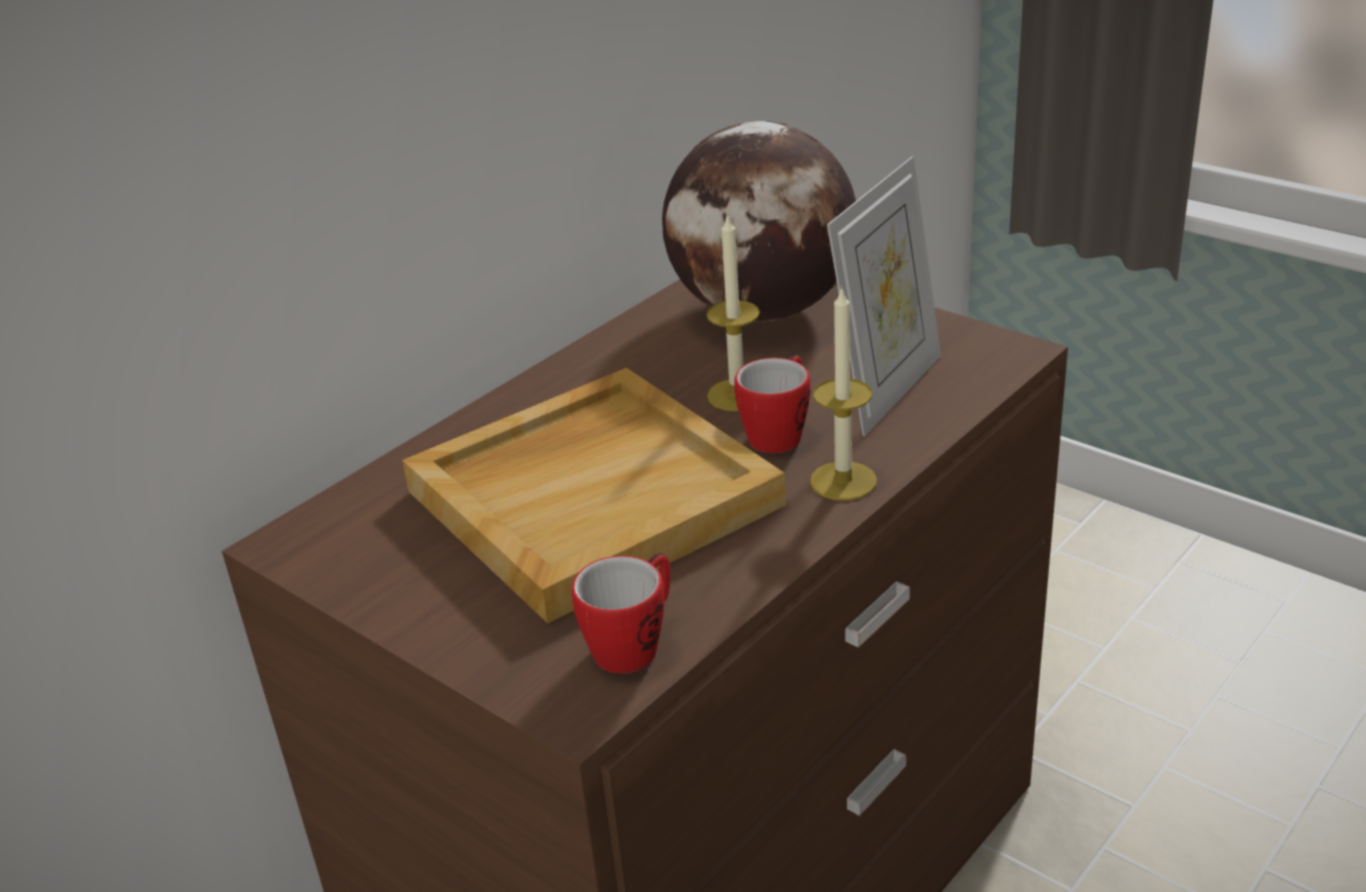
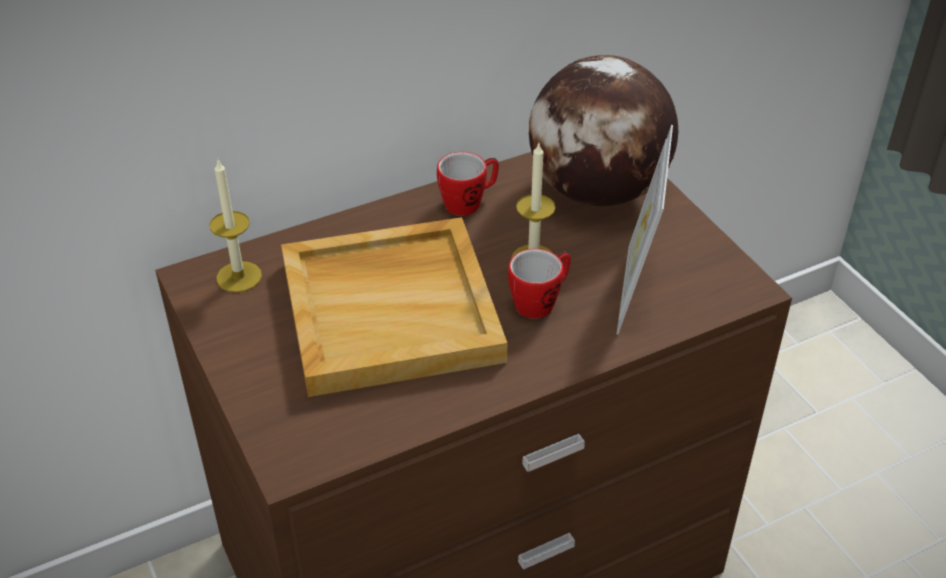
camera: 20 degrees right, 10 degrees up
(634, 644) = (349, 433): mug -> mug (469, 202)
(843, 481) = (556, 357): candle -> candle (239, 277)
(887, 390) = (636, 291): picture frame -> picture frame turned 135 degrees clockwise

